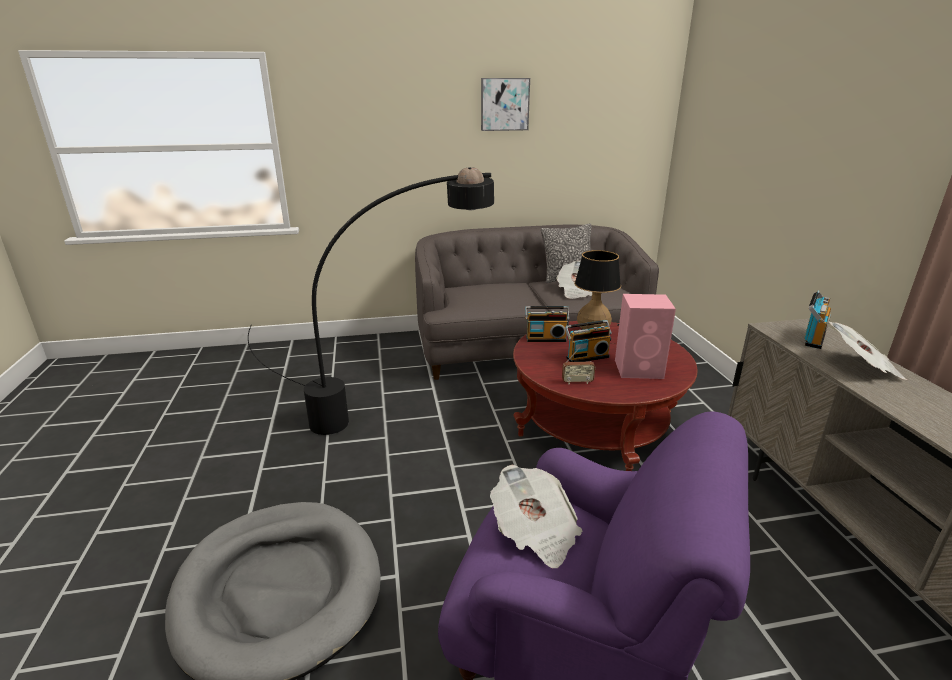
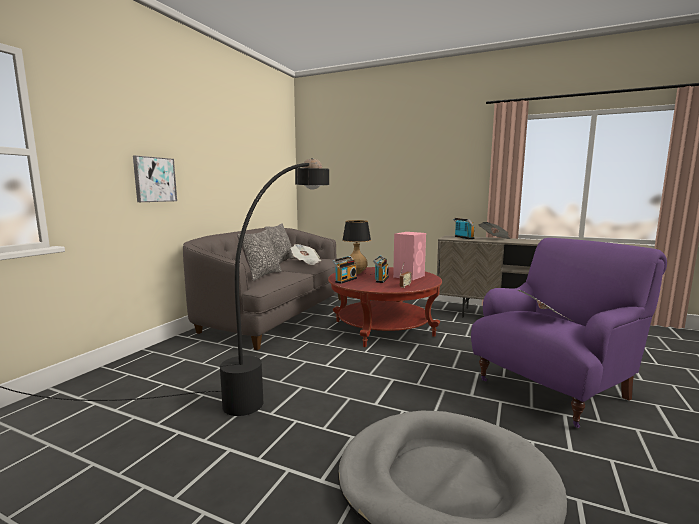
camera: 55 degrees left, 15 degrees down
(481, 296) = (262, 275): none -> pillow
(504, 104) = (220, 140): picture -> picture (154, 179)

